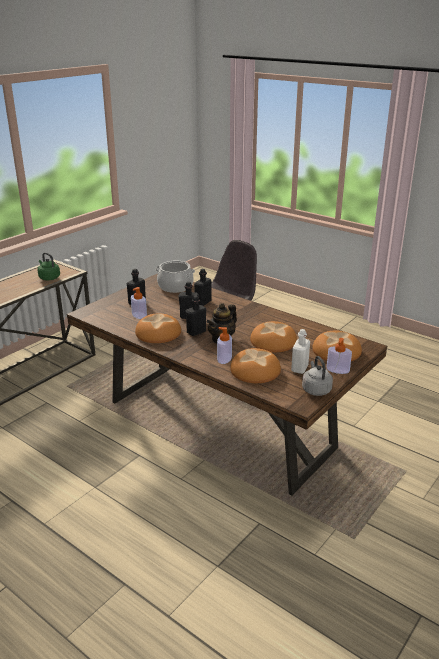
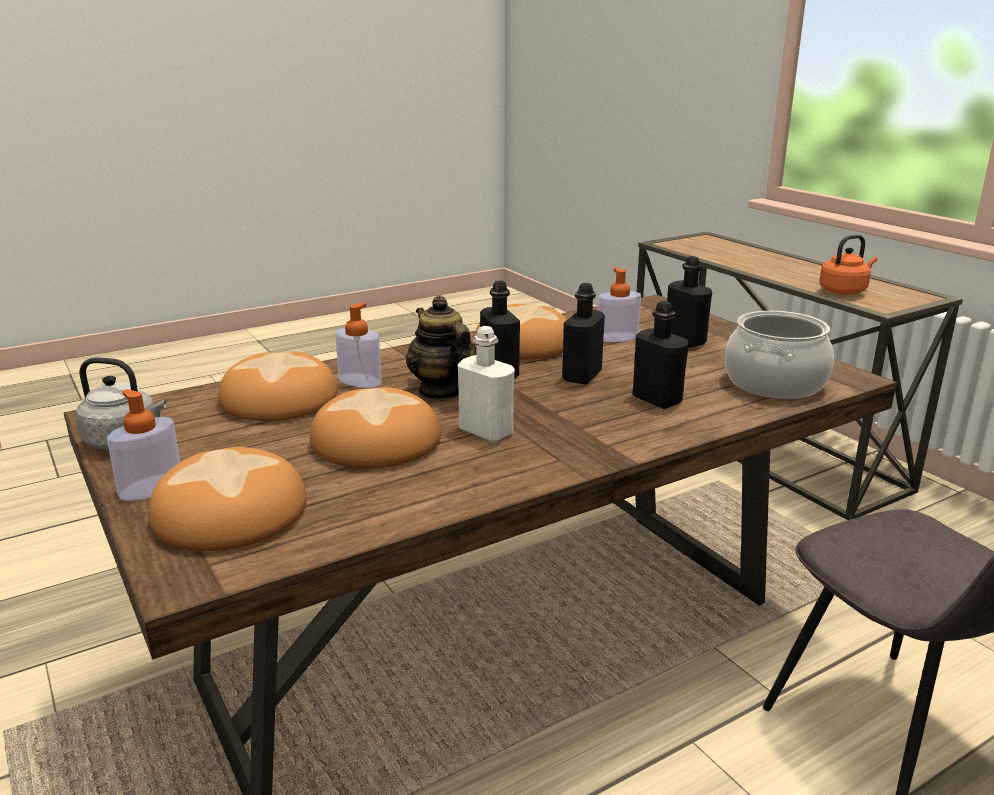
camera: 110 degrees right, 5 degrees down
(49, 277) = (844, 291): green kettle -> orange kettle
(299, 368) = (223, 443): white bottle -> white bottle (486, 432)

